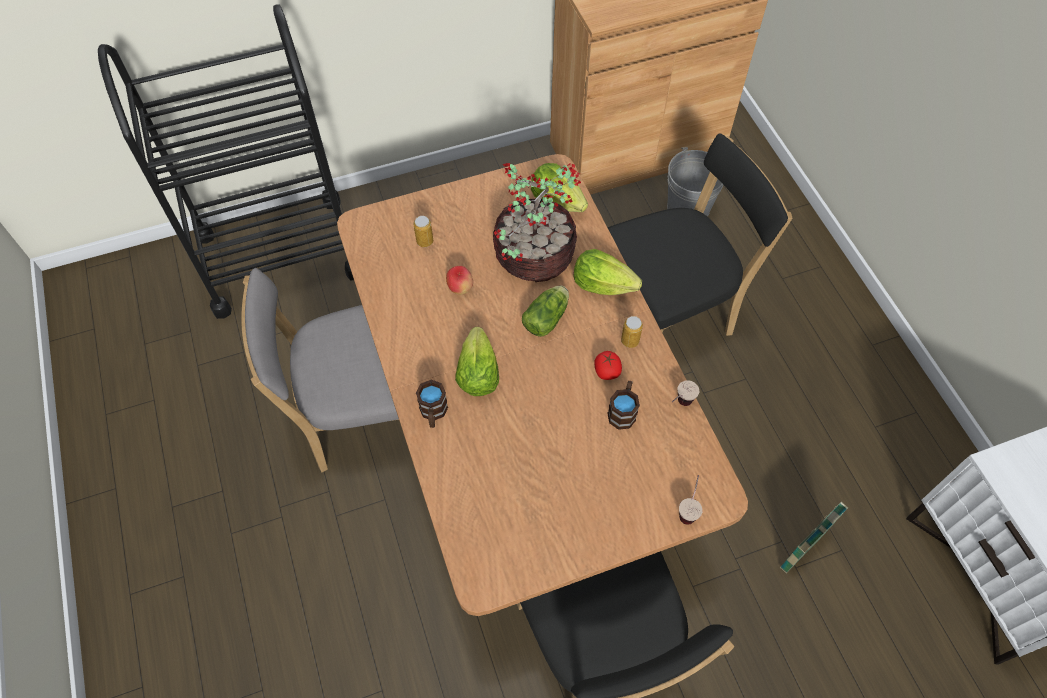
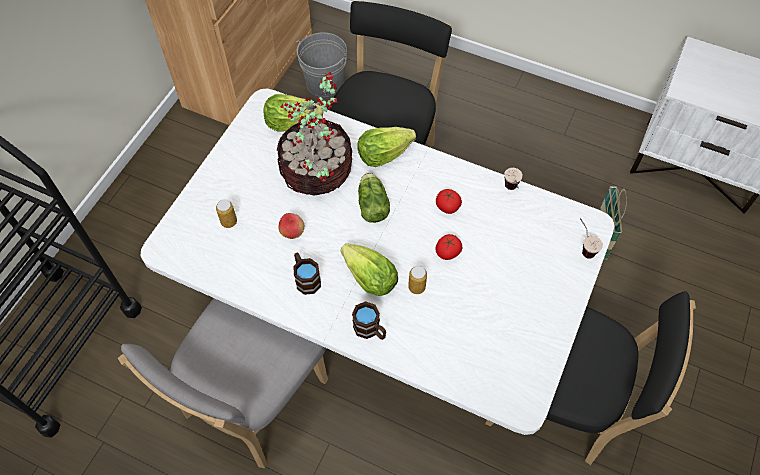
camera: 45 degrees left, 0 degrees up
(524, 441) = (380, 319): brown dining table -> white dining table
(563, 408) = (447, 252): none -> tomato
(623, 411) = (484, 222): brown mug -> brown mug (305, 278)
(630, 341) = (439, 176): can -> can (416, 287)

